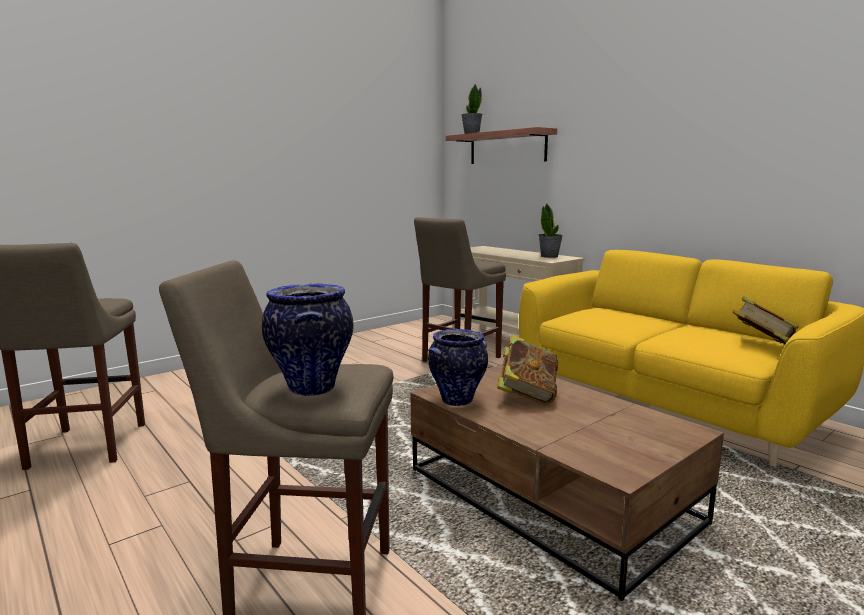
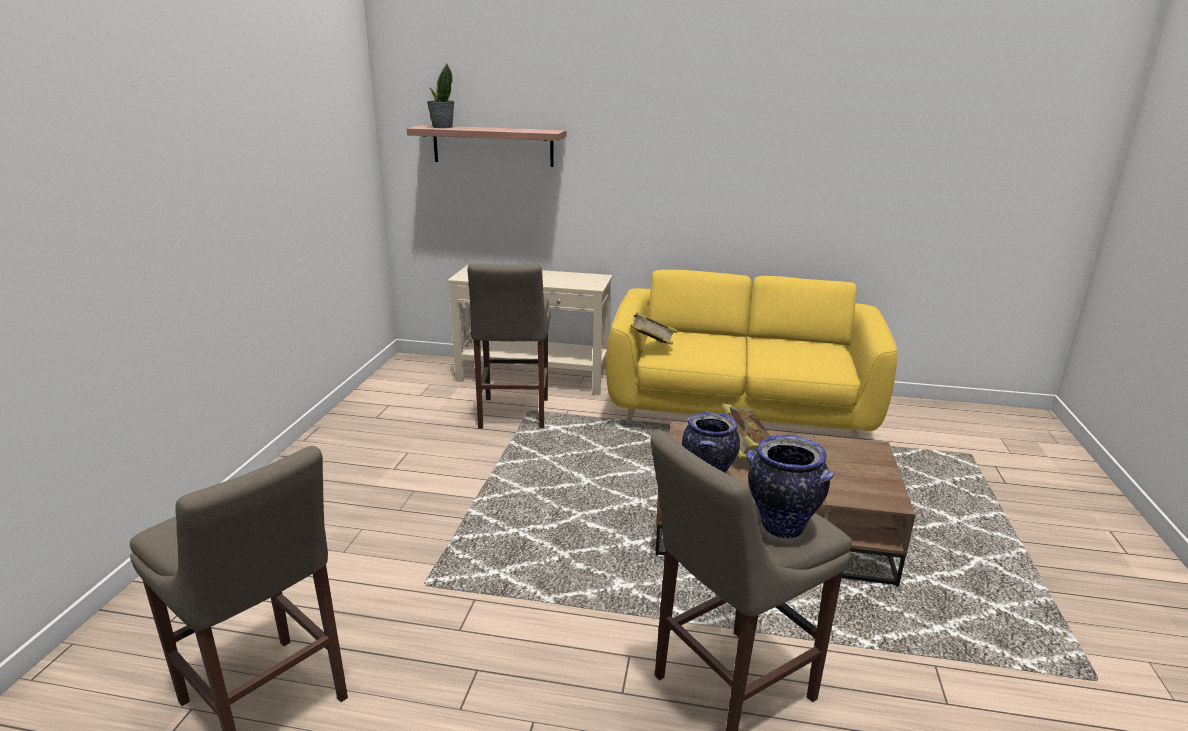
camera: 40 degrees left, 10 degrees up
(549, 256) = (578, 278): potted plant -> none
(761, 344) = (828, 351): book -> book (650, 347)

